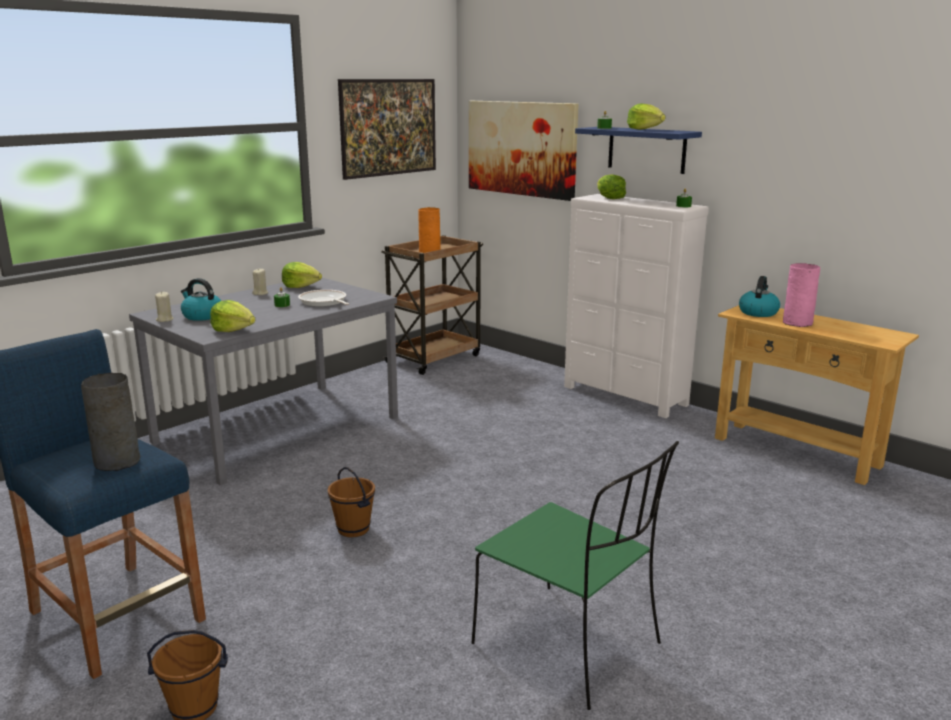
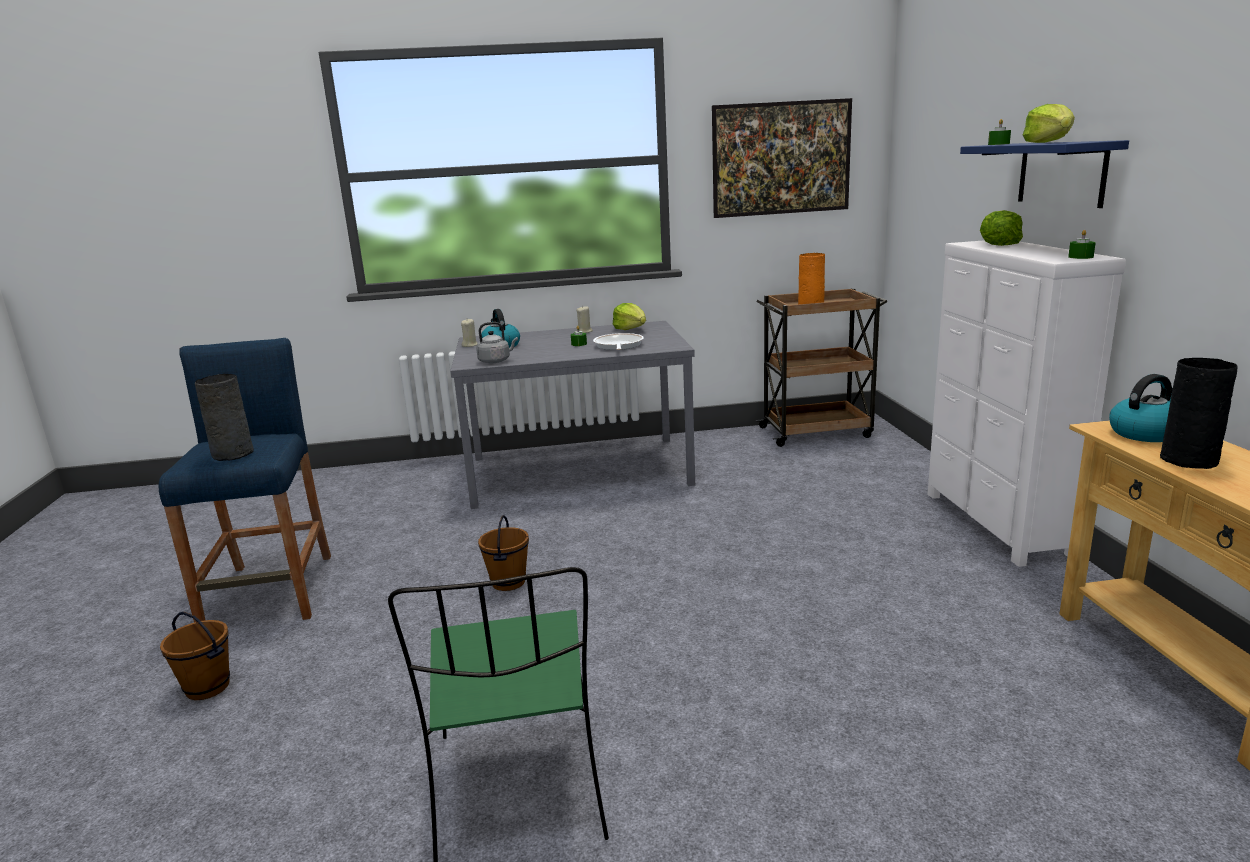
camera: 40 degrees right, 0 degrees up
(233, 330) = (496, 361): lettuce -> grey kettle
(521, 148) = (939, 180): picture -> none
(798, 323) = (1190, 460): pink vase -> black vase

